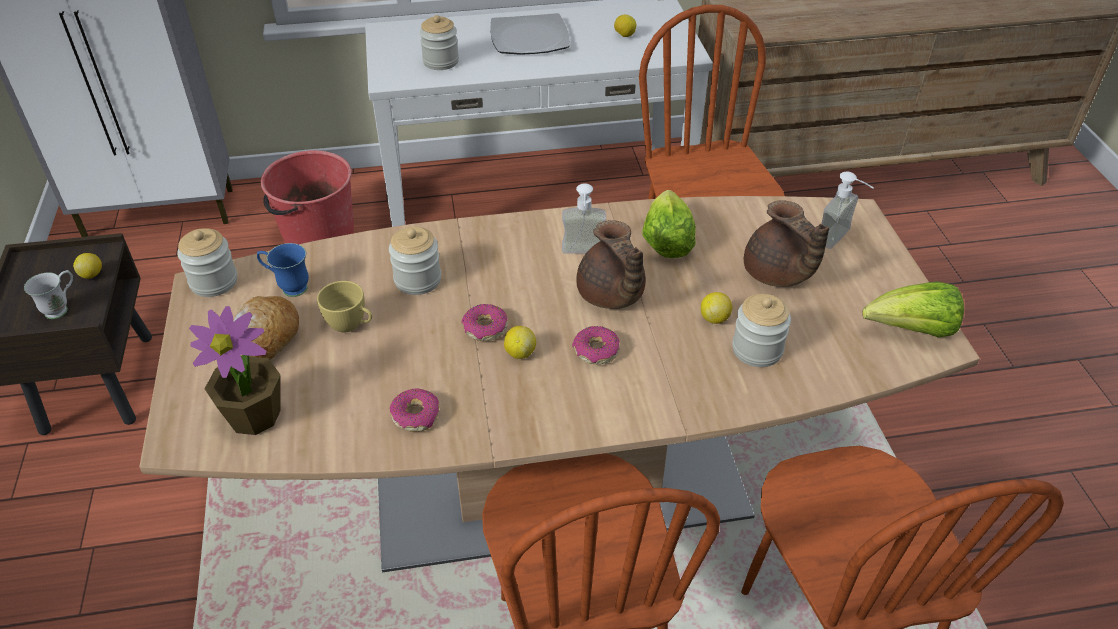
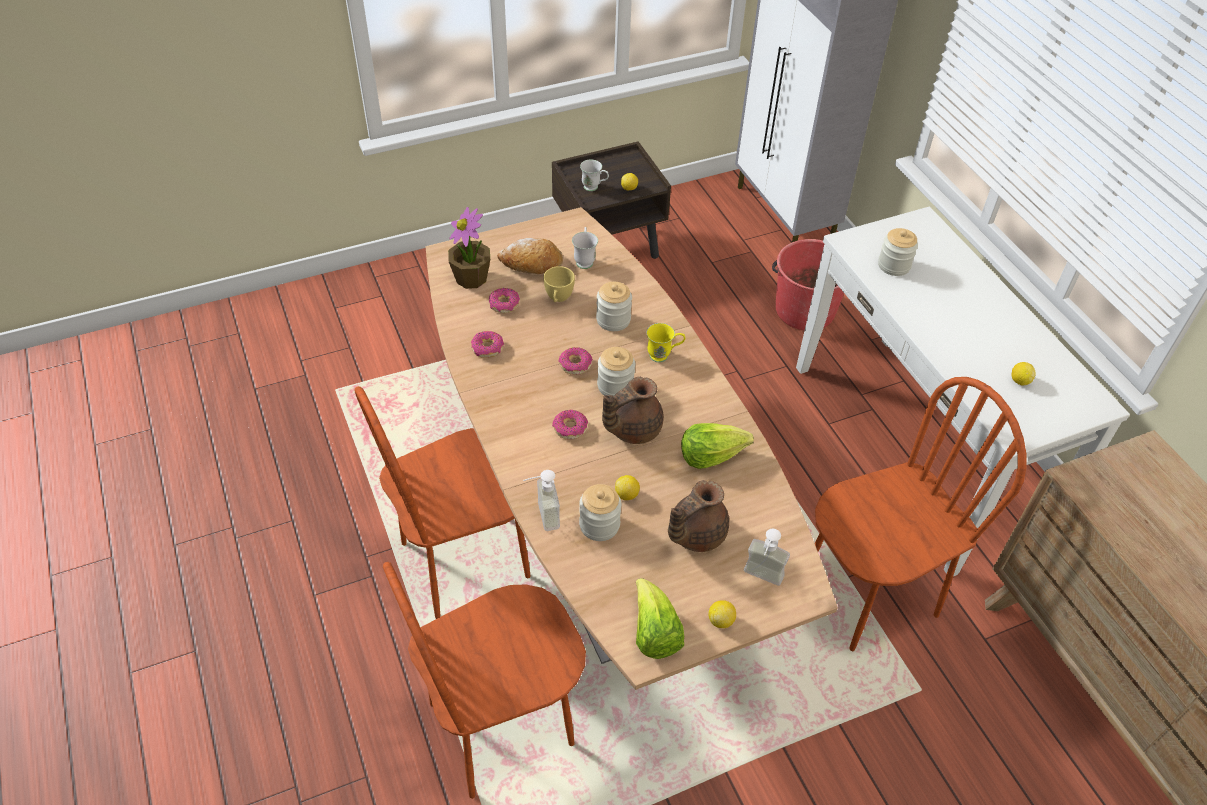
camera: 75 degrees right, 5 degrees up
(214, 282) = (578, 226): jar -> jar (615, 386)
(288, 287) = (584, 260): blue mug -> white mug
(333, 385) = (504, 305): none -> donut
(500, 248) = (664, 356): none -> yellow mug
(520, 353) = (557, 387): lemon -> lemon (721, 620)
(530, 38) = (971, 314): plate -> none
(583, 254) = (674, 405): soap dispenser -> soap dispenser (540, 516)

